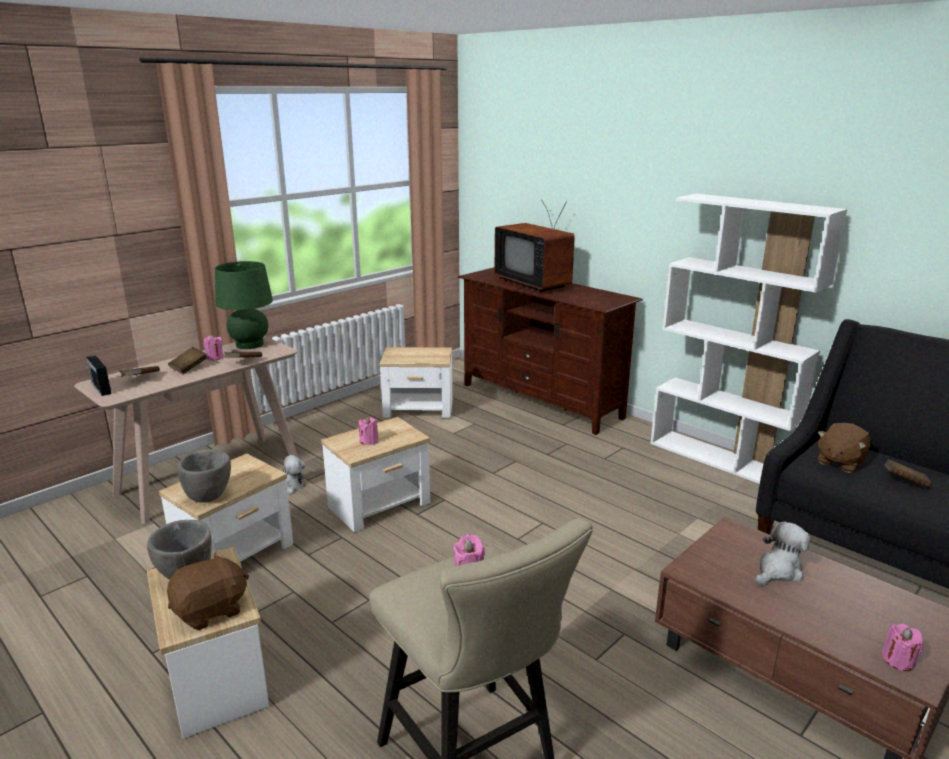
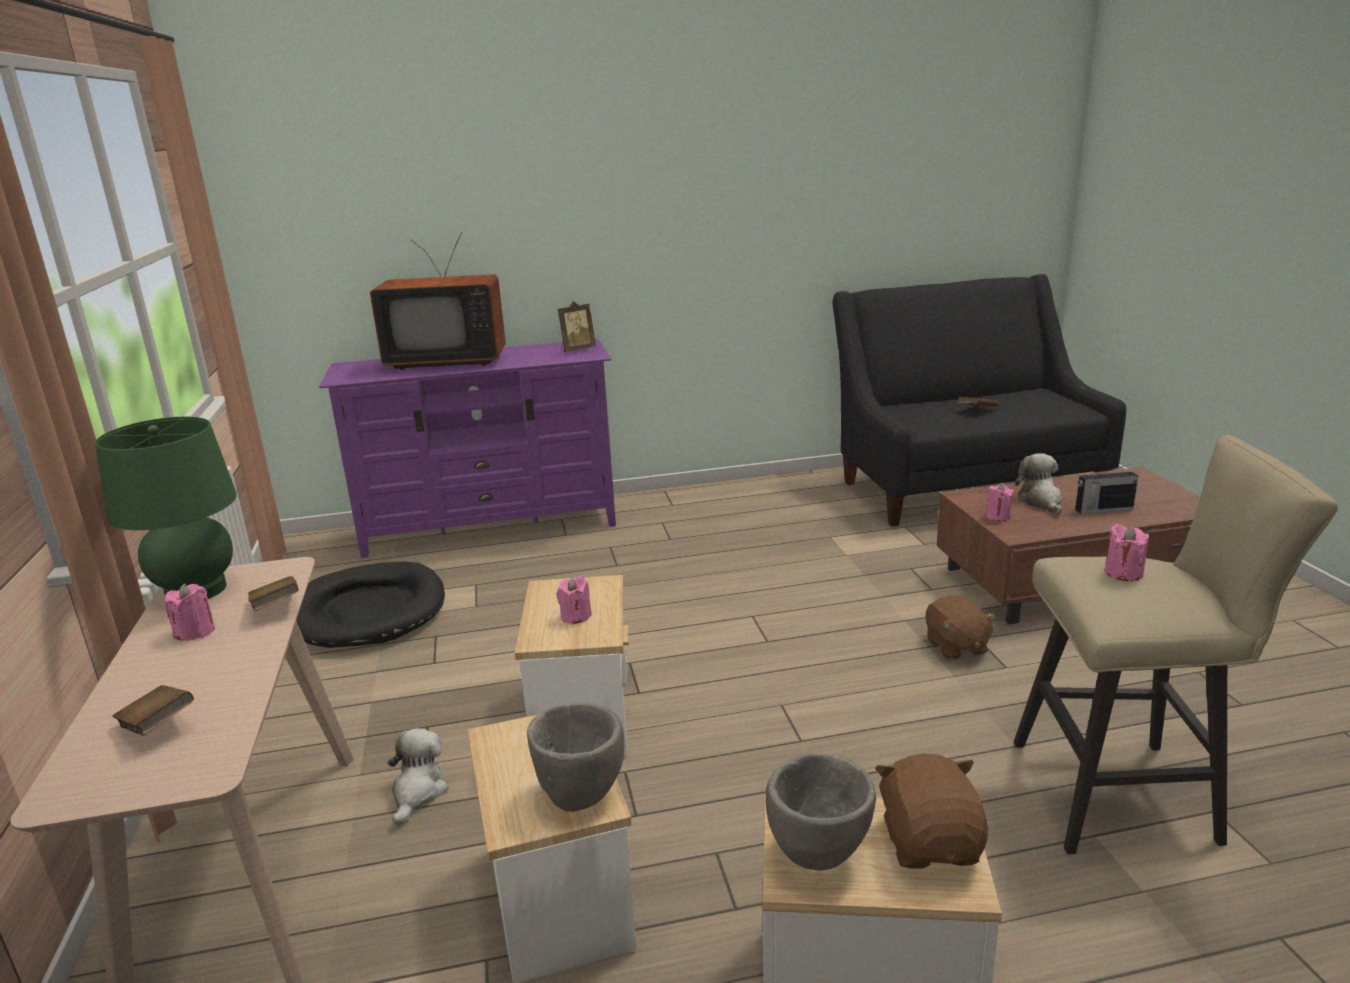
camera: 55 degrees left, 0 degrees up
(101, 388) = (114, 785): radio -> radio (1102, 509)
(189, 368) = (199, 665): brown book -> none
(418, 410) = (369, 611): side table -> black dog bed
(541, 400) = (491, 526): brown tv stand -> purple tv stand
(607, 300) = (577, 350): none -> picture frame
(720, 459) = (746, 489): white bookcase -> none
(839, 462) = (925, 417): brown plush toy -> brown plush toy (956, 646)
(898, 660) = (1179, 505): pink candle -> pink candle (997, 516)

